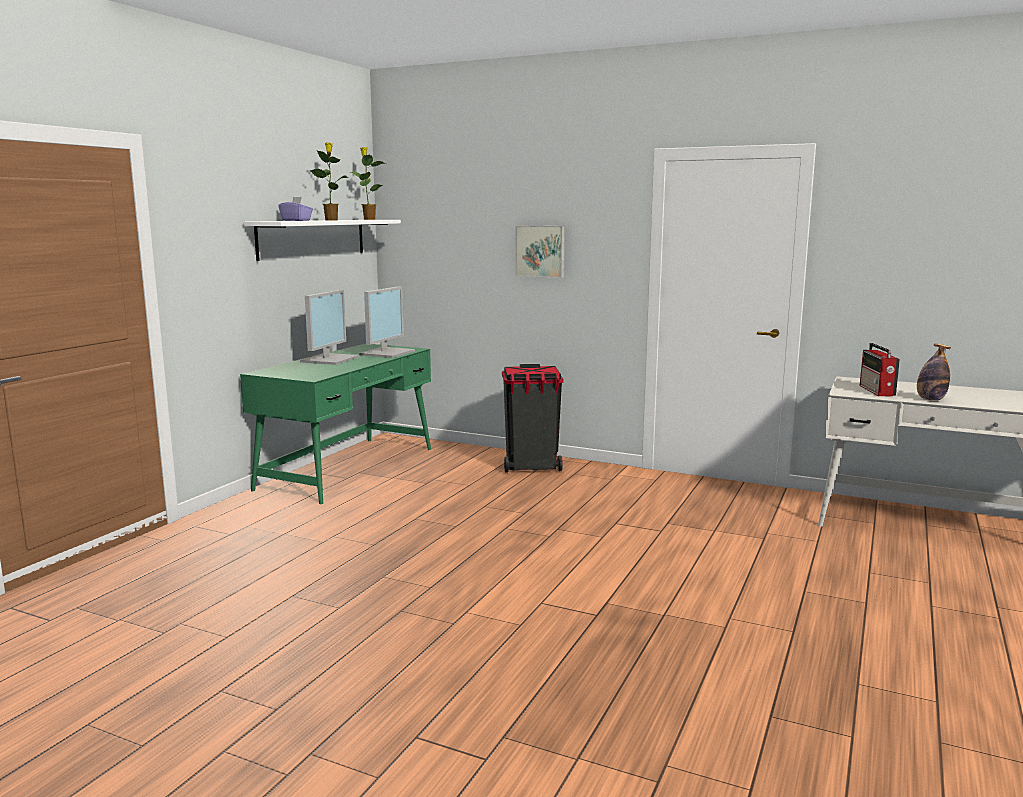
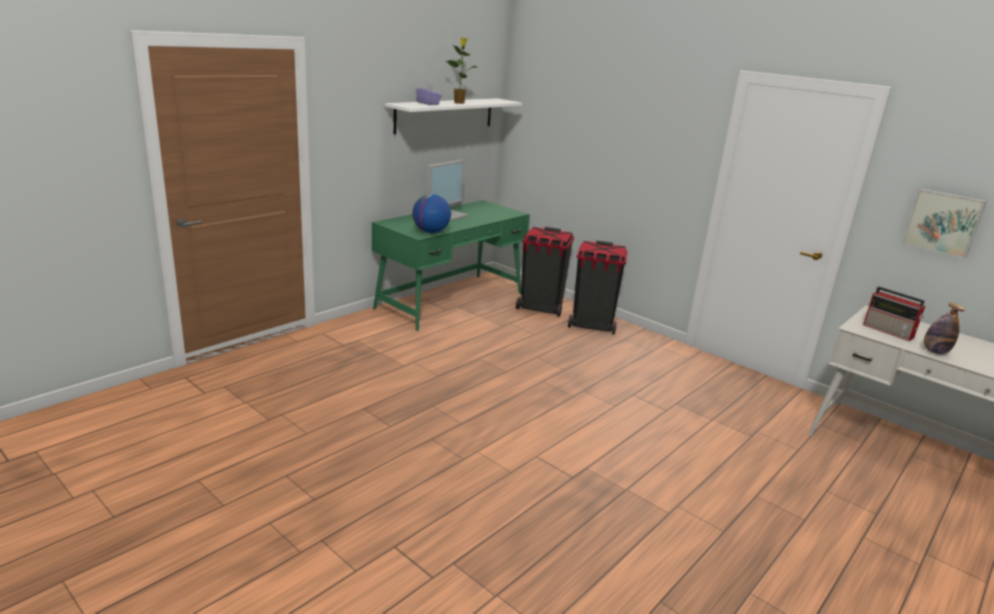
camera: 15 degrees right, 10 degrees up
(323, 374) = (430, 232): none -> globe
(368, 219) = (494, 101): potted plant -> none
(387, 353) = (493, 214): monitor -> none
(462, 460) = (541, 308): none -> black trash can
(540, 251) = (630, 146): picture -> picture (943, 222)
(877, 391) = (889, 331): radio -> radio turned 60 degrees counterclockwise

